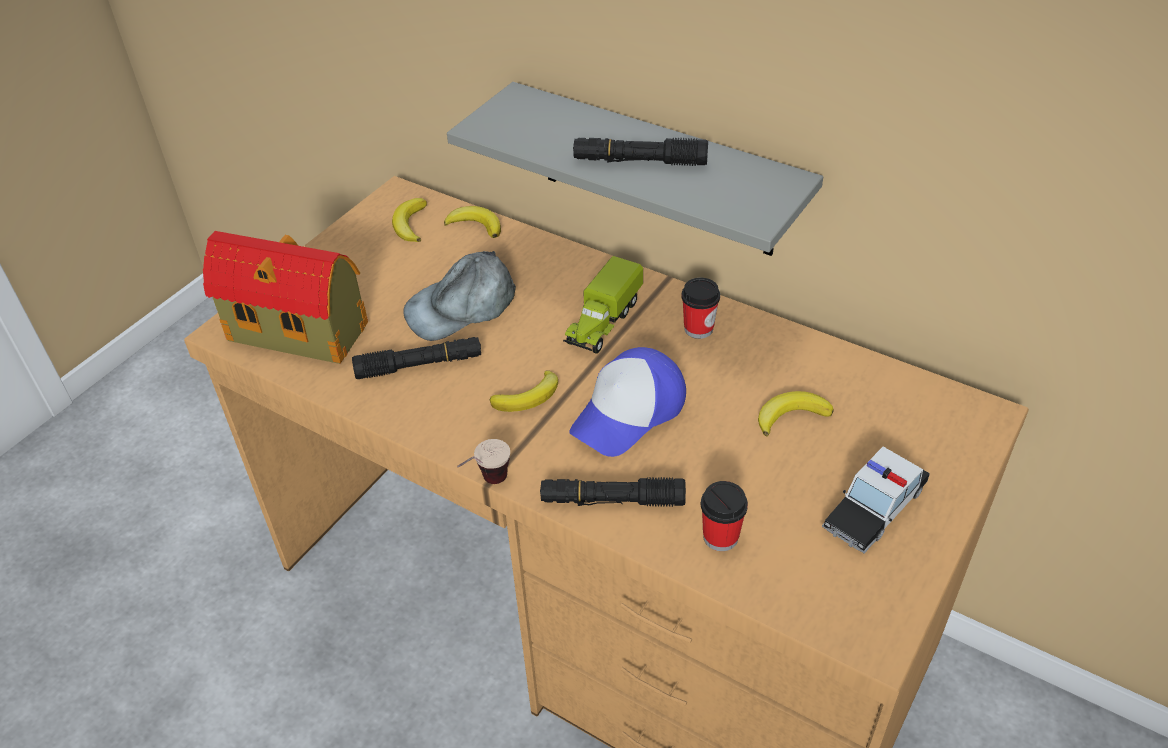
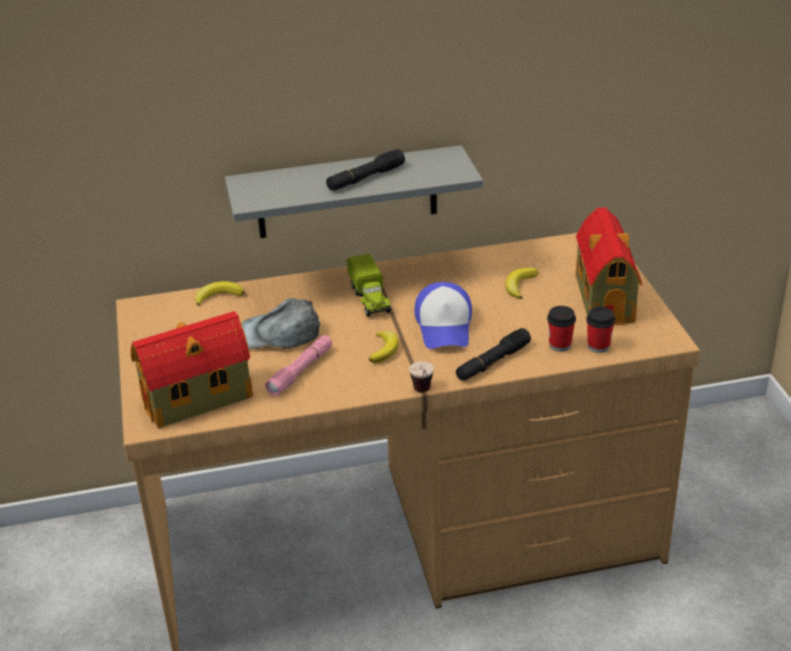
camera: 45 degrees left, 10 degrees down
(410, 224) = (174, 316): banana -> none
(419, 366) = (301, 371): black flashlight -> pink flashlight
(462, 307) = (278, 334): grey cap -> grey cap turned 75 degrees clockwise
(698, 328) = (422, 276): cup -> cup (598, 346)
(874, 508) = (604, 297): toy car -> toy house

